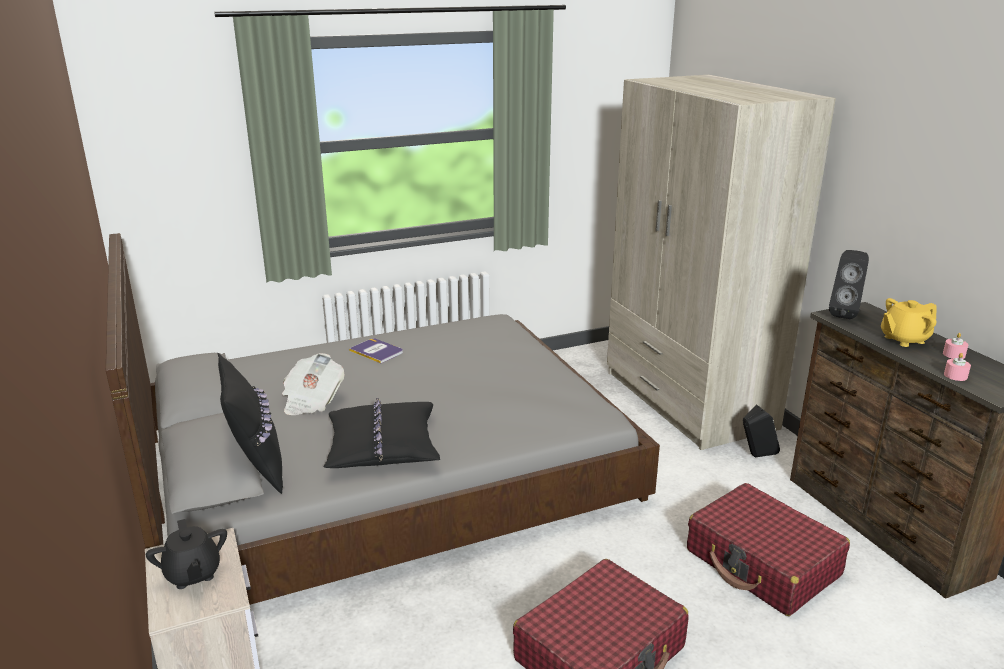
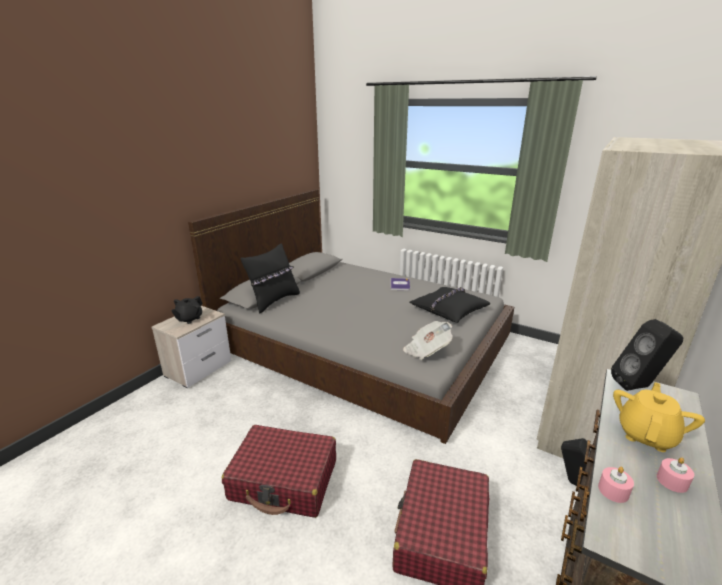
camera: 55 degrees right, 0 degrees up
(312, 401) = (337, 290): newspaper -> newspaper (426, 350)
(382, 446) = (319, 319): black pillow -> black pillow (448, 310)
(903, 339) = (646, 435): yellow teapot -> yellow teapot turned 90 degrees clockwise

